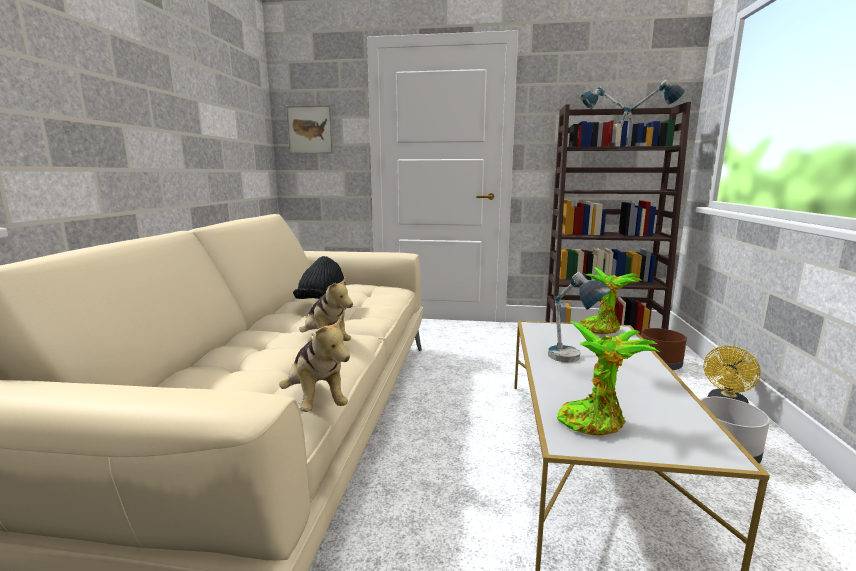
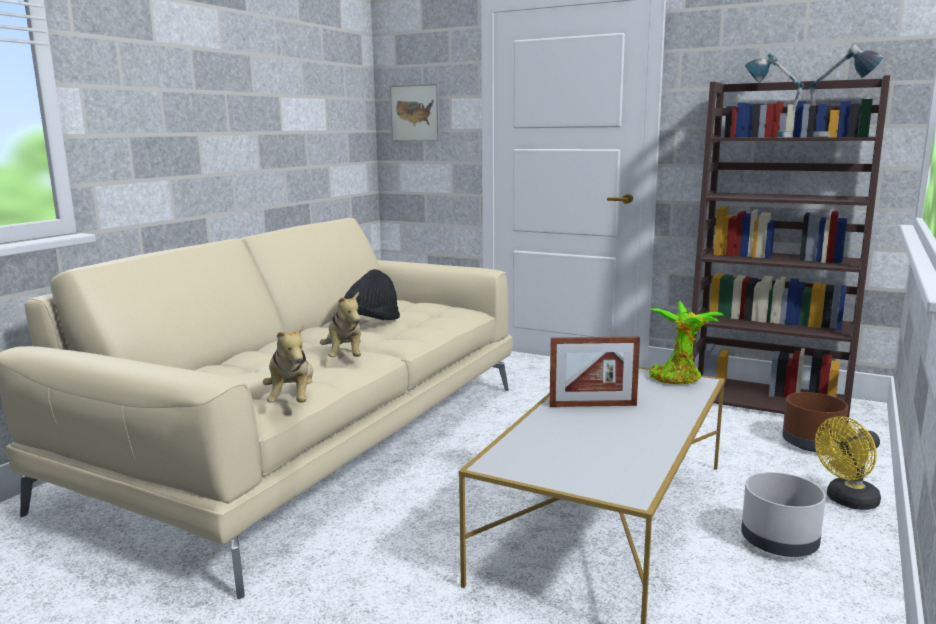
camera: 20 degrees right, 0 degrees up
(572, 361) = (593, 405): table lamp -> picture frame
(595, 421) = (542, 455): potted plant -> none

